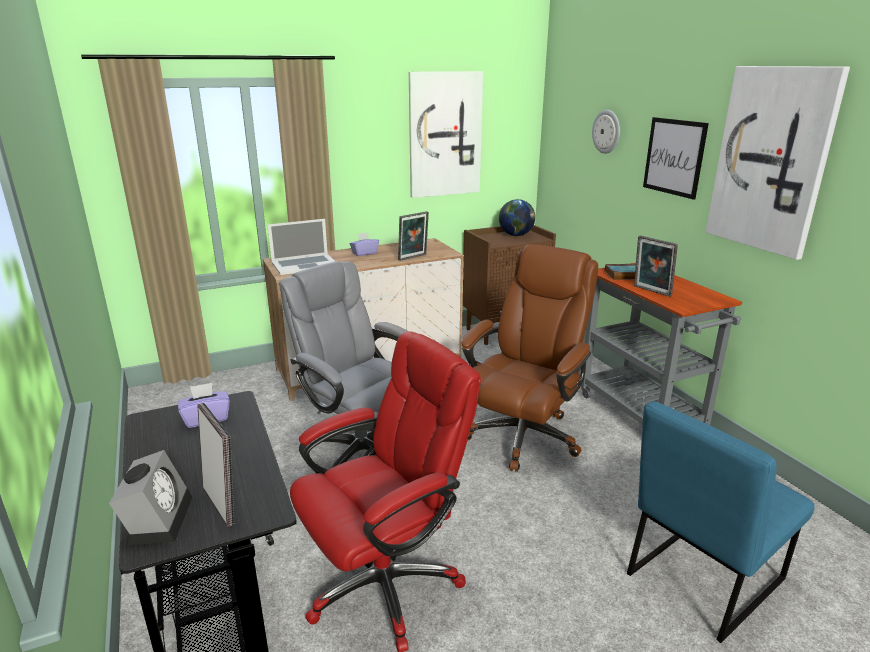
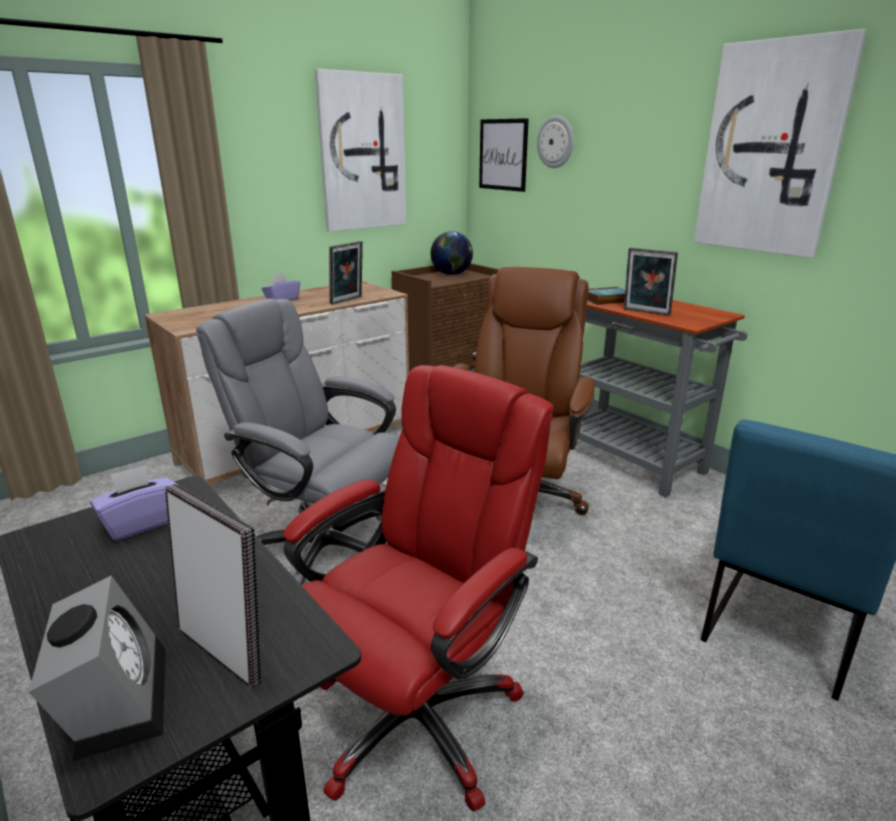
camera: 15 degrees left, 0 degrees up
(304, 265) = (208, 317): laptop -> none
(674, 157) = (646, 161): picture -> picture (503, 155)

